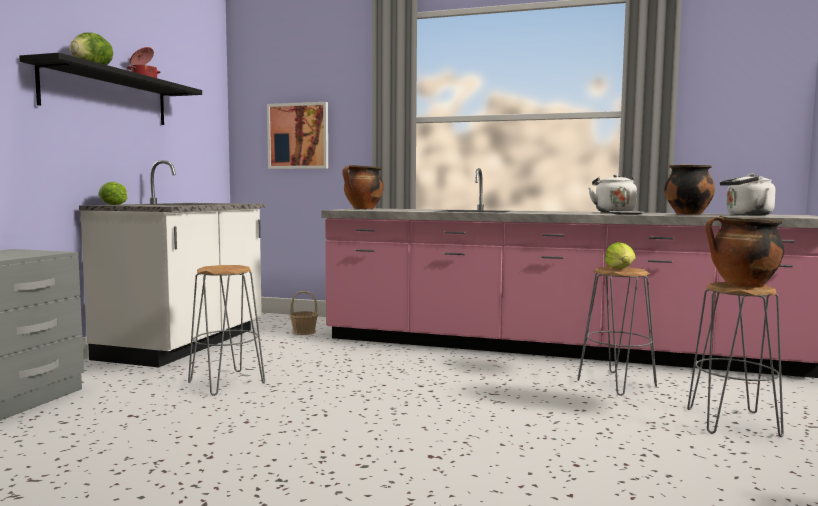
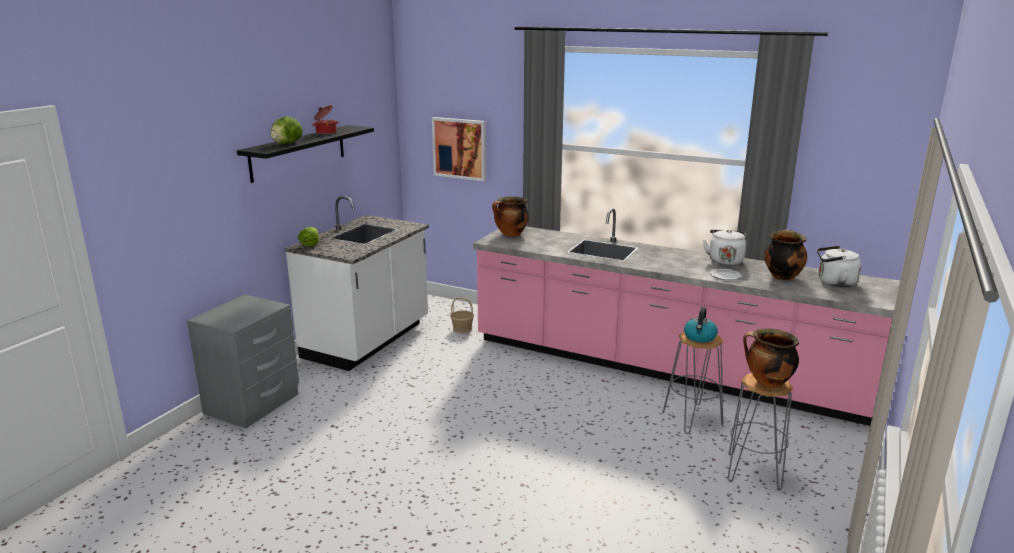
camera: 10 degrees right, 15 degrees up
(227, 383) = (397, 394): grey stool -> none
(621, 269) = (700, 337): lettuce -> kettle

